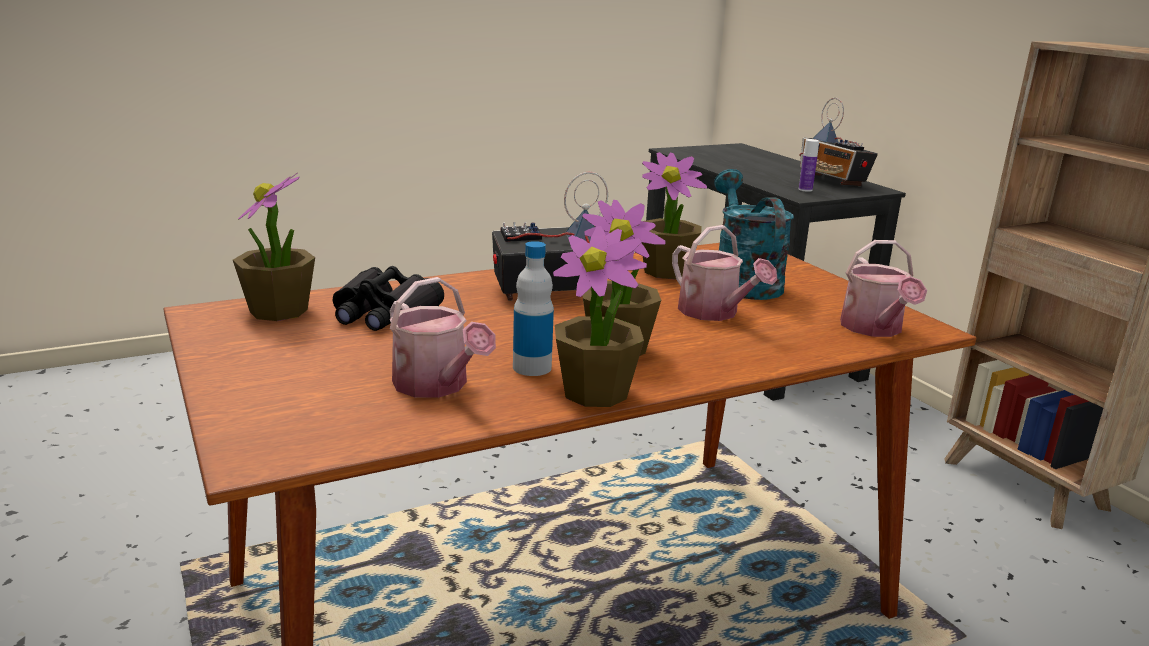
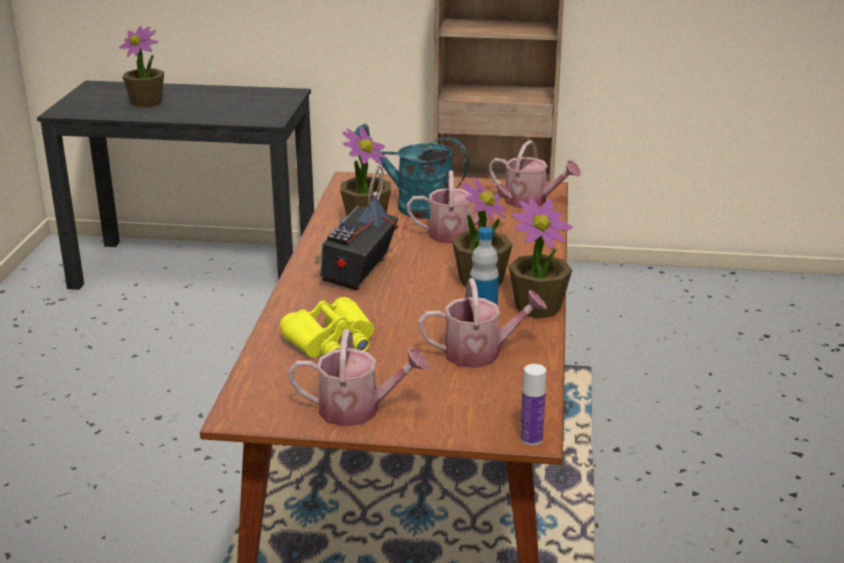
camera: 55 degrees left, 5 degrees up
(248, 356) = (358, 410): none -> watering can
(279, 311) = (274, 381): potted plant -> potted plant (147, 103)
(383, 314) = (331, 342): black binoculars -> yellow binoculars
(805, 189) = (256, 113): bottle -> bottle (531, 439)
(832, 181) = (249, 96): radio -> none

